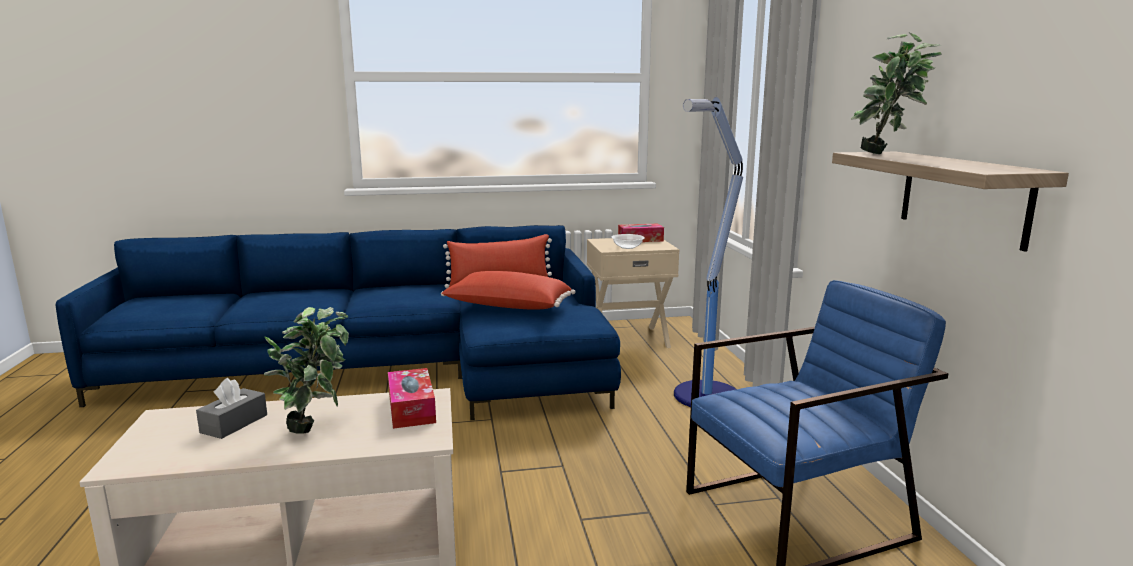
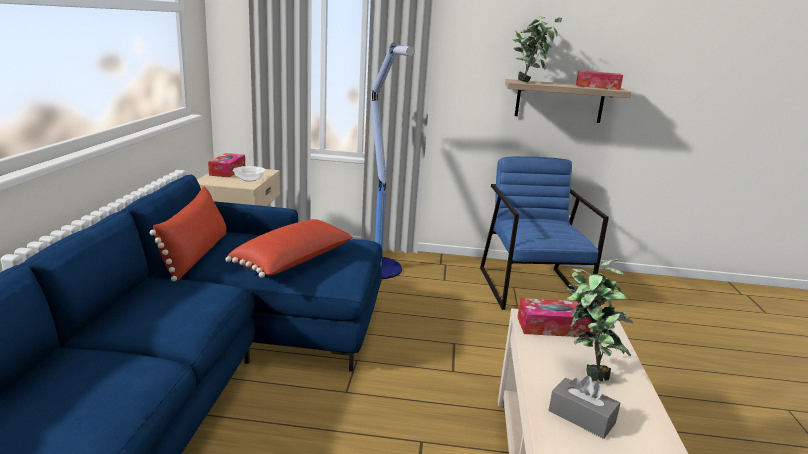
camera: 75 degrees left, 5 degrees up
(976, 166) = (597, 87): none -> tissue box

